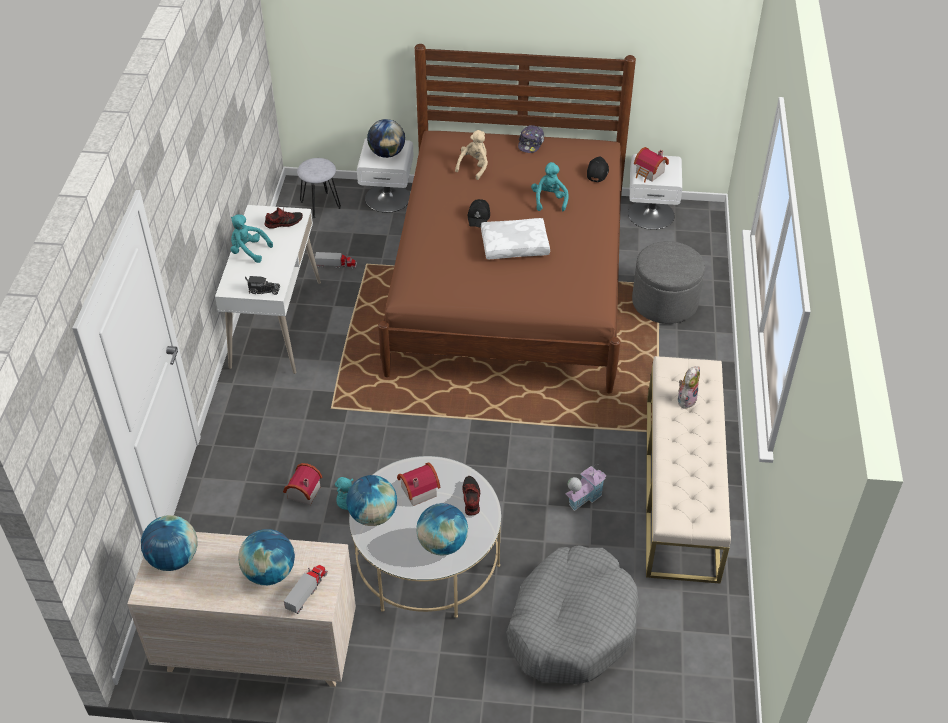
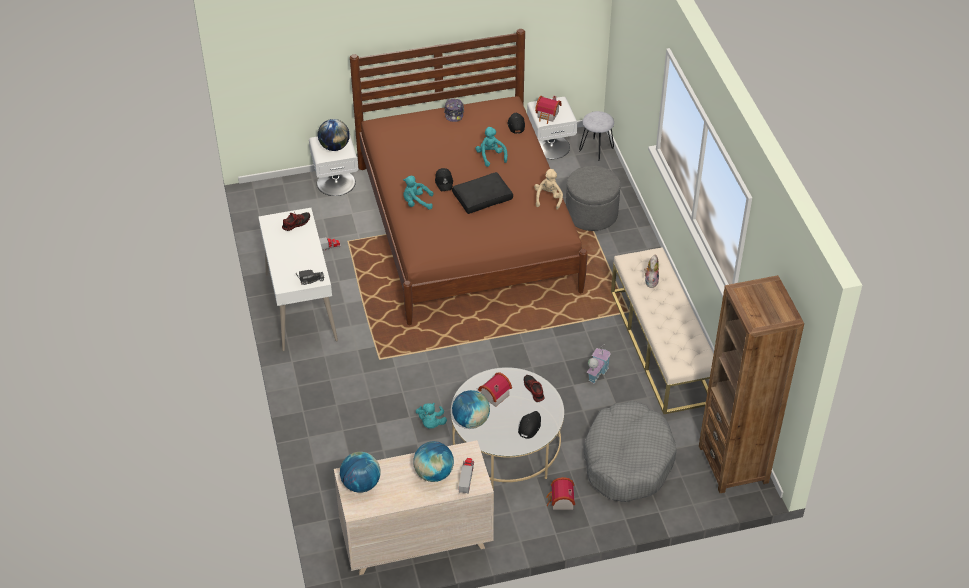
camera: 20 degrees left, 0 degrees up
(248, 251) = (281, 252): turquoise plush toy -> turquoise plush toy (416, 202)
(301, 492) = (390, 426): toy house -> toy house (560, 502)
(320, 205) = (284, 201): grey stool -> grey stool (596, 149)
(442, 544) = (529, 426): globe -> black cap
(474, 166) = (420, 142): beige plush toy -> beige plush toy (548, 198)
(515, 244) = (482, 197): white pillow -> black pillow
(711, 674) = (733, 464): none -> brown bookcase

